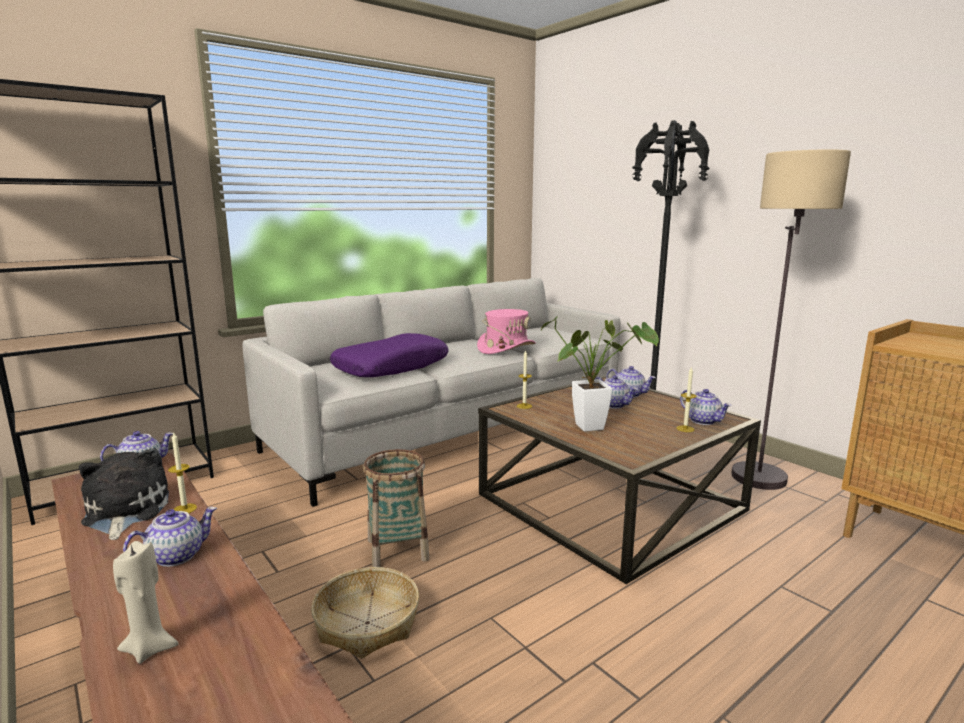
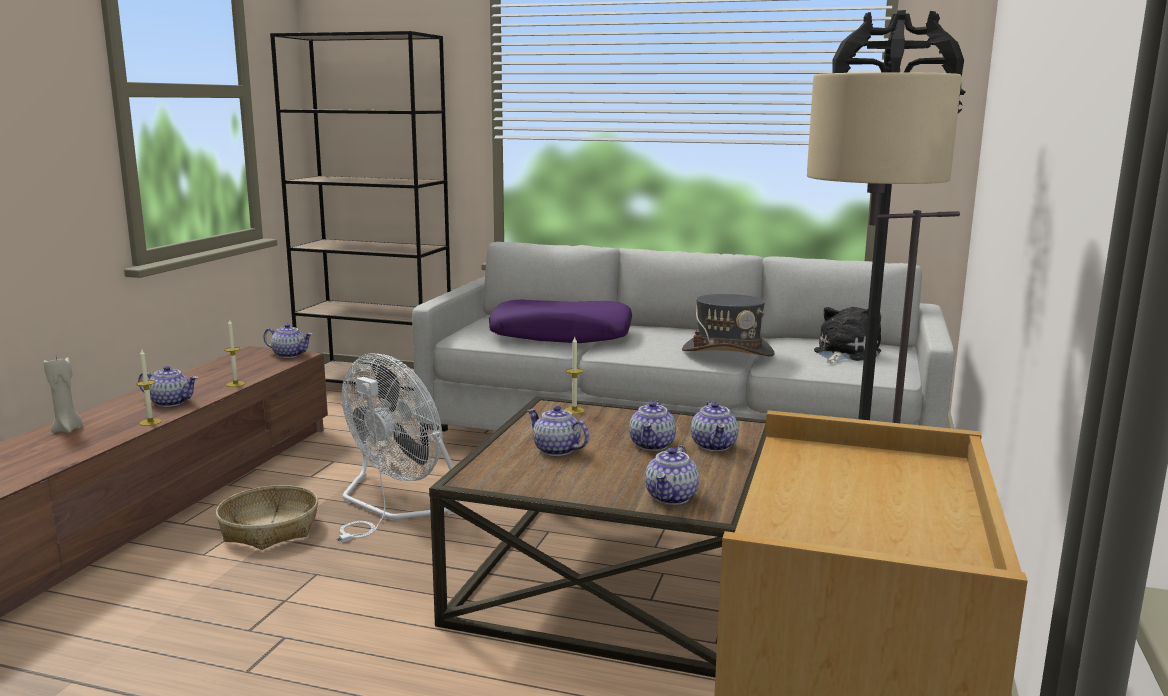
camera: 55 degrees right, 0 degrees up
(124, 512) = (218, 374): plush toy -> plush toy (844, 353)
(397, 550) = (386, 505): basket -> white fan
(506, 348) = (728, 352): pink hat -> grey hat
(596, 427) = (556, 450): potted plant -> teapot
(685, 429) = (621, 492): candle -> candle (150, 422)

